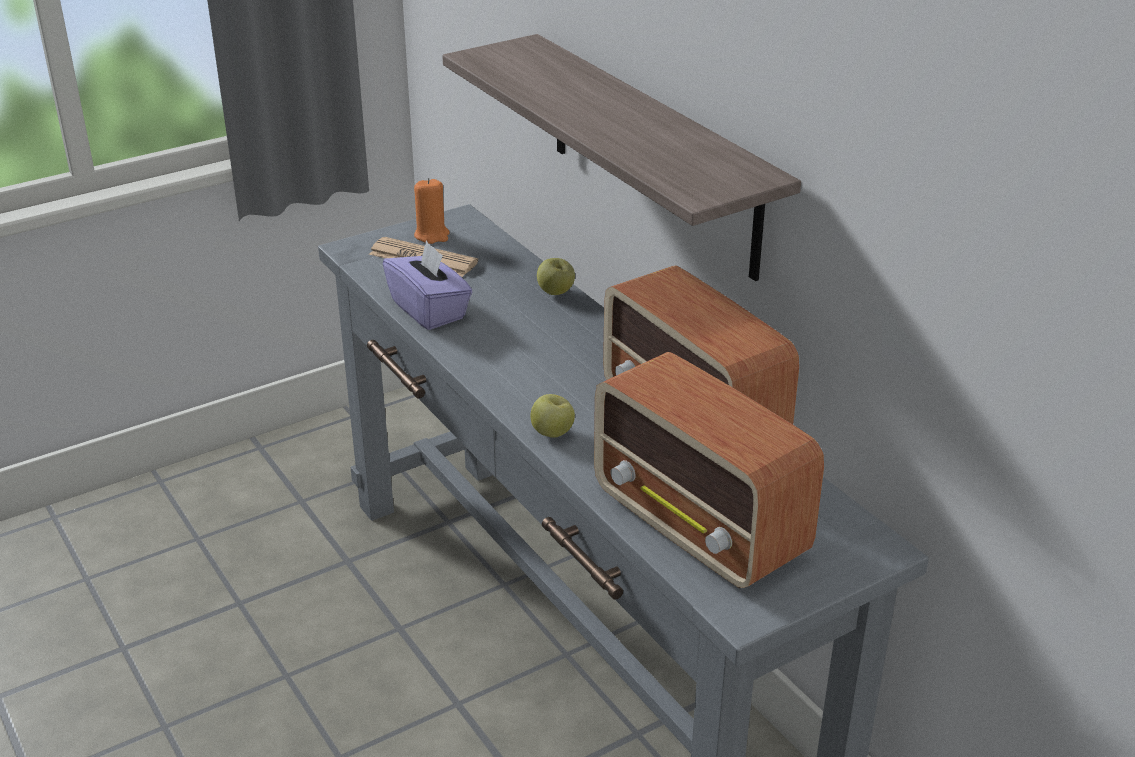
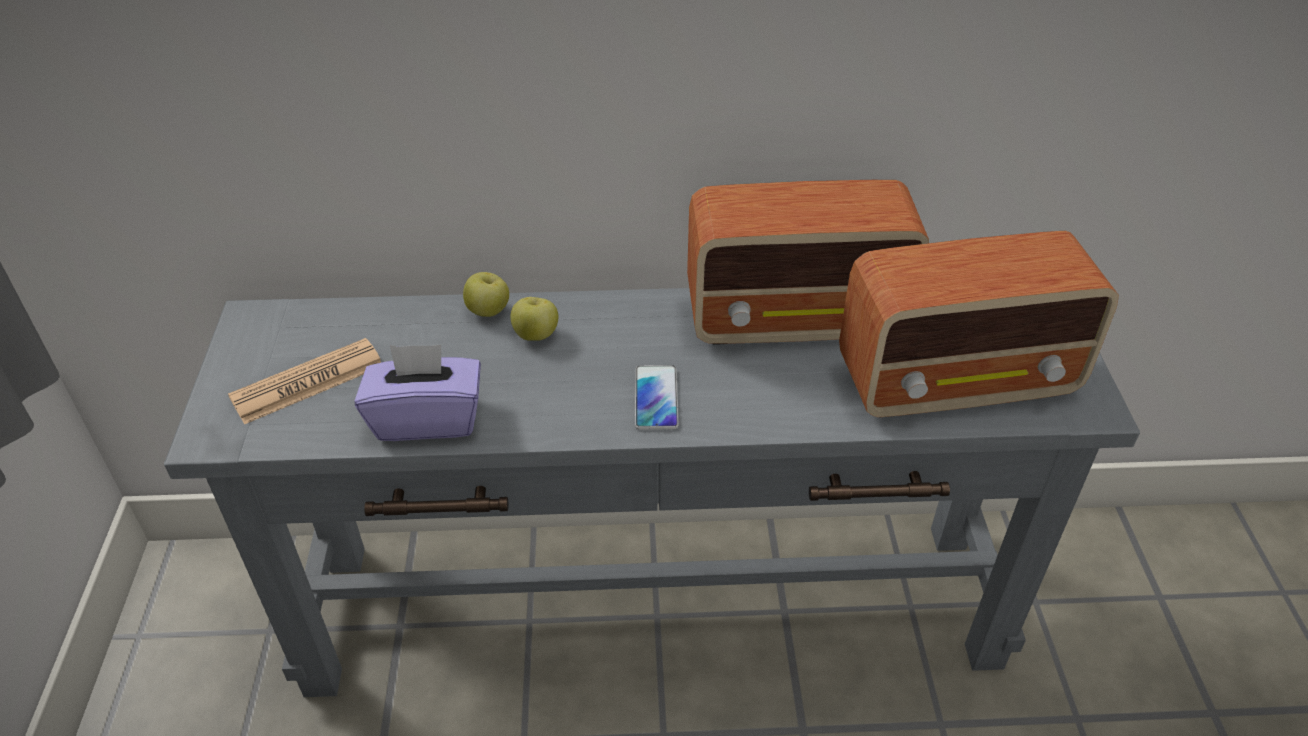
camera: 60 degrees left, 10 degrees up
(432, 235) = (263, 355): orange candle -> none
(533, 388) = (656, 398): none -> phone
(552, 433) = (747, 416): apple -> apple (536, 335)
(652, 155) = (599, 93): shelf -> none

